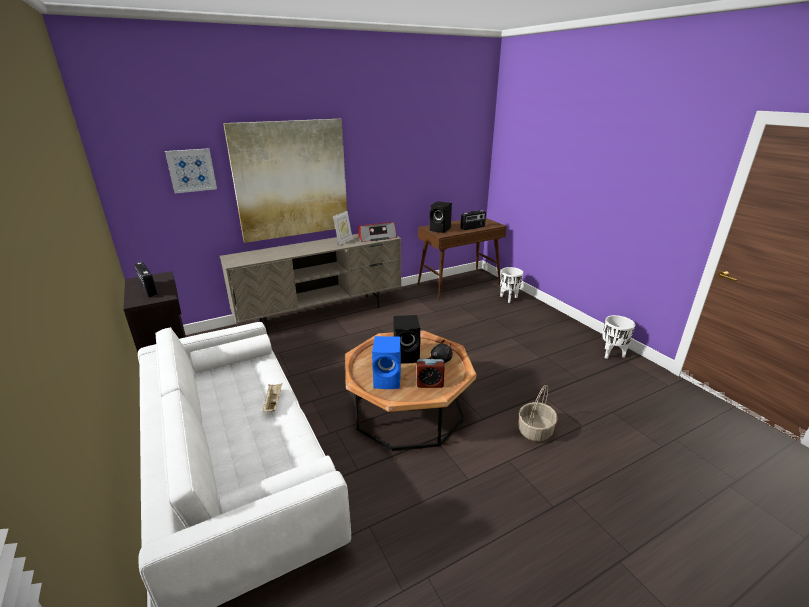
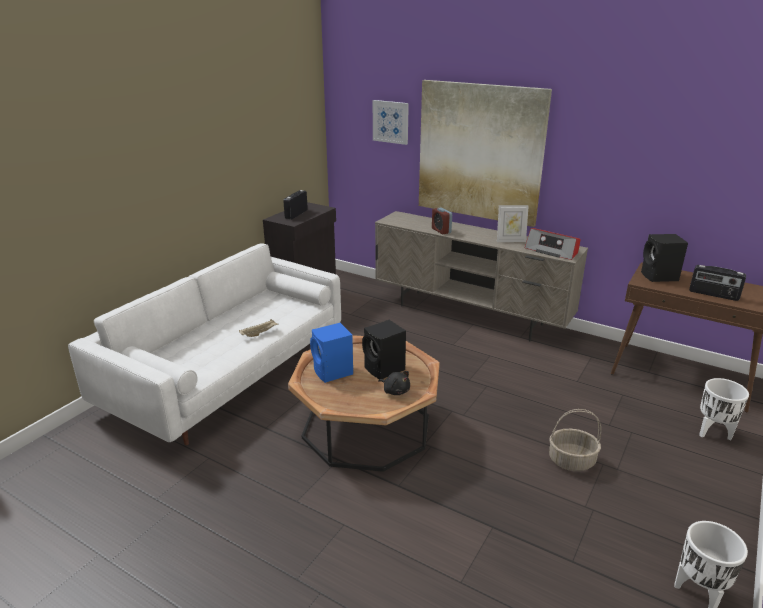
camera: 60 degrees right, 0 degrees up
(430, 384) = (347, 397): alarm clock -> alarm clock (441, 231)
(535, 430) = (413, 535): basket -> basket (572, 460)

